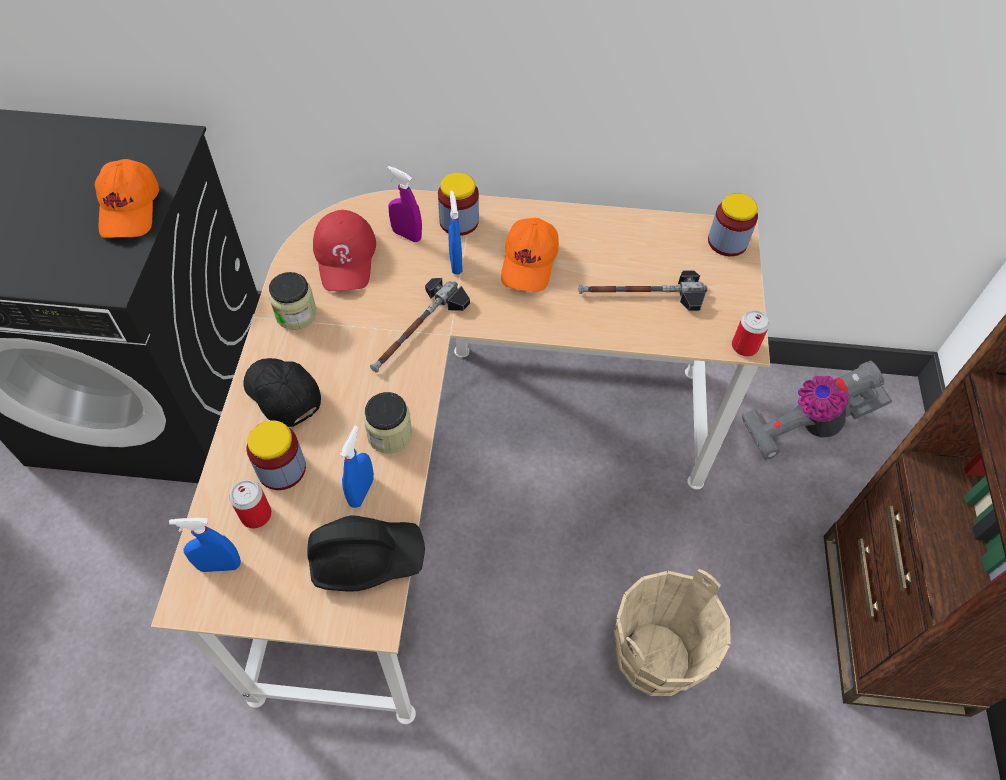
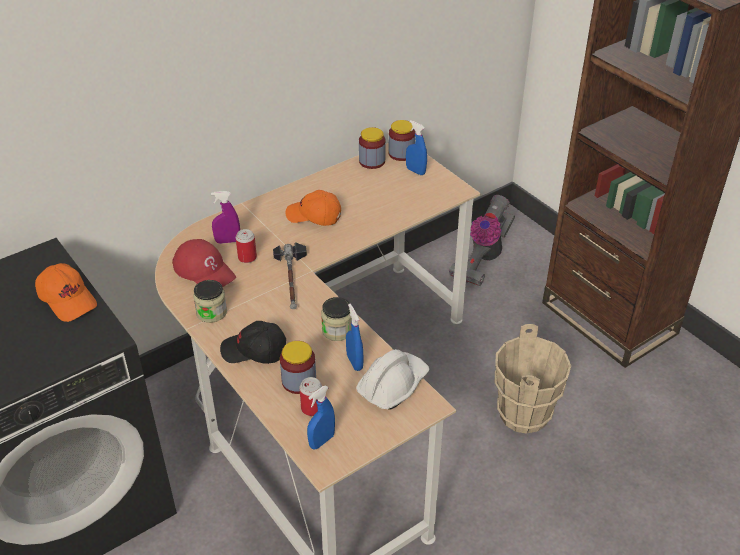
camera: 40 degrees left, 15 degrees down
(366, 557) = (393, 385): black hard hat -> white hard hat
(455, 263) = (273, 238): blue spray bottle -> blue spray bottle (415, 171)
(459, 221) = (250, 219): jar -> jar (372, 161)
(529, 263) = (314, 216): orange cap -> orange cap turned 135 degrees clockwise
(641, 295) = (388, 198): hammer -> none
(744, 346) = (461, 192): can -> can (247, 257)

